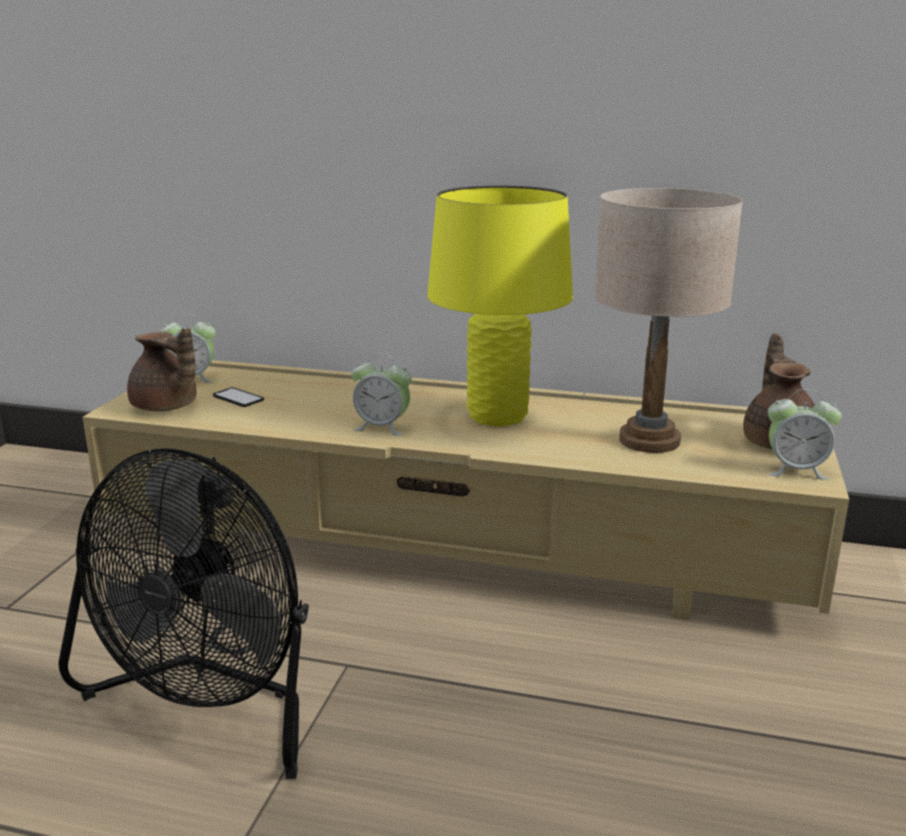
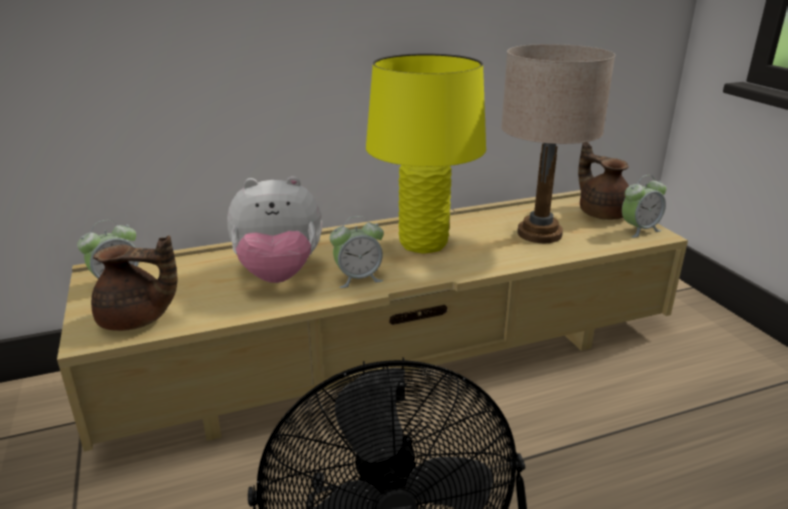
camera: 35 degrees left, 5 degrees up
(238, 398) = (195, 289): phone -> none
(320, 405) = (278, 274): none -> plush toy

